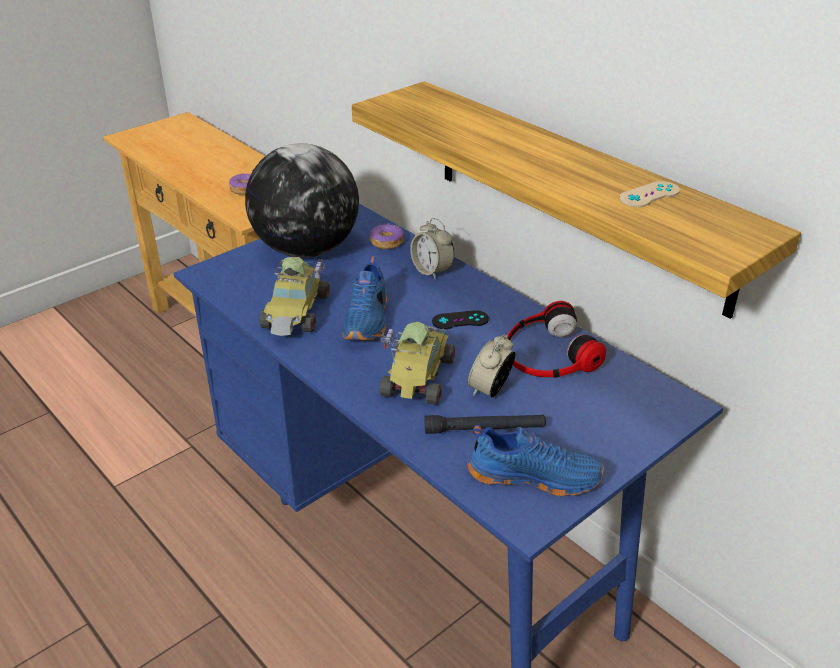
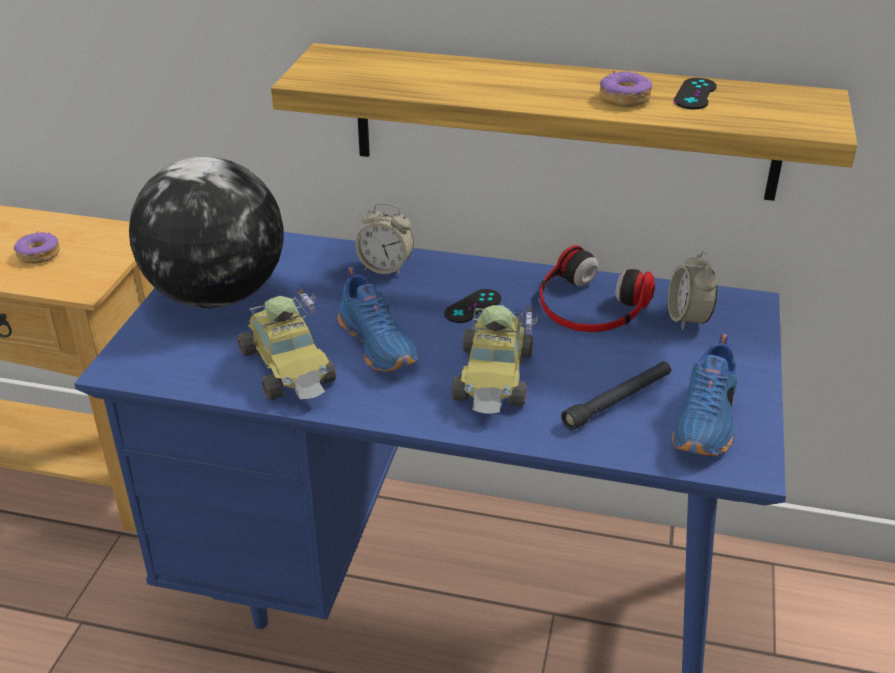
camera: 35 degrees left, 0 degrees up
(386, 242) = (300, 255): donut -> donut (624, 99)
(416, 375) = (495, 378): toy car -> toy car turned 150 degrees counterclockwise
(490, 390) = (579, 361): alarm clock -> alarm clock (687, 319)
(534, 475) = (707, 422): blue shoe -> blue shoe turned 135 degrees clockwise
(649, 195) = (695, 94): beige game controller -> black game controller

